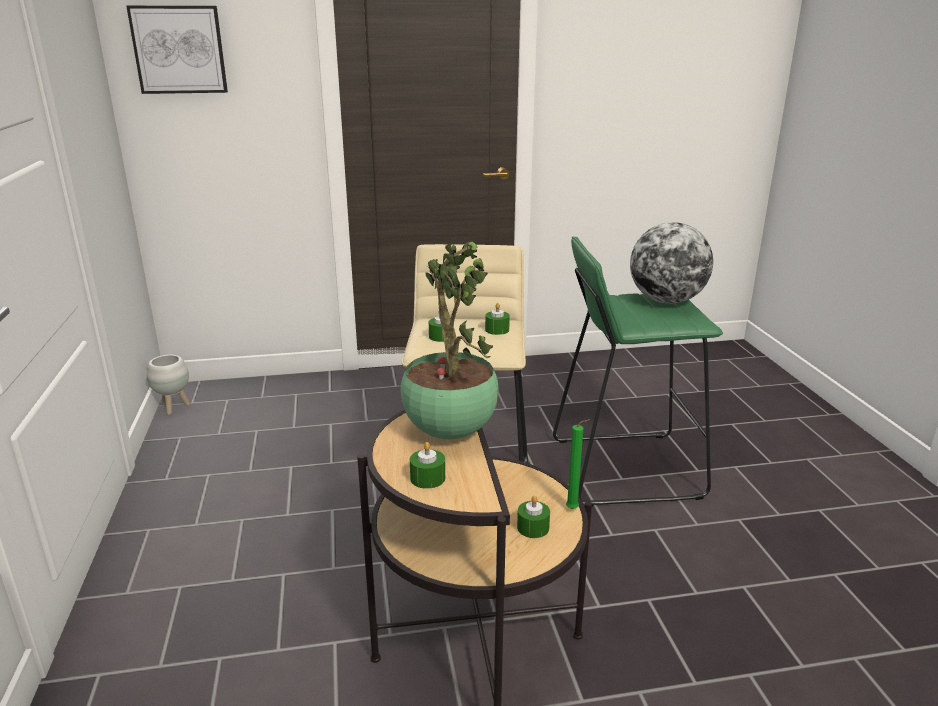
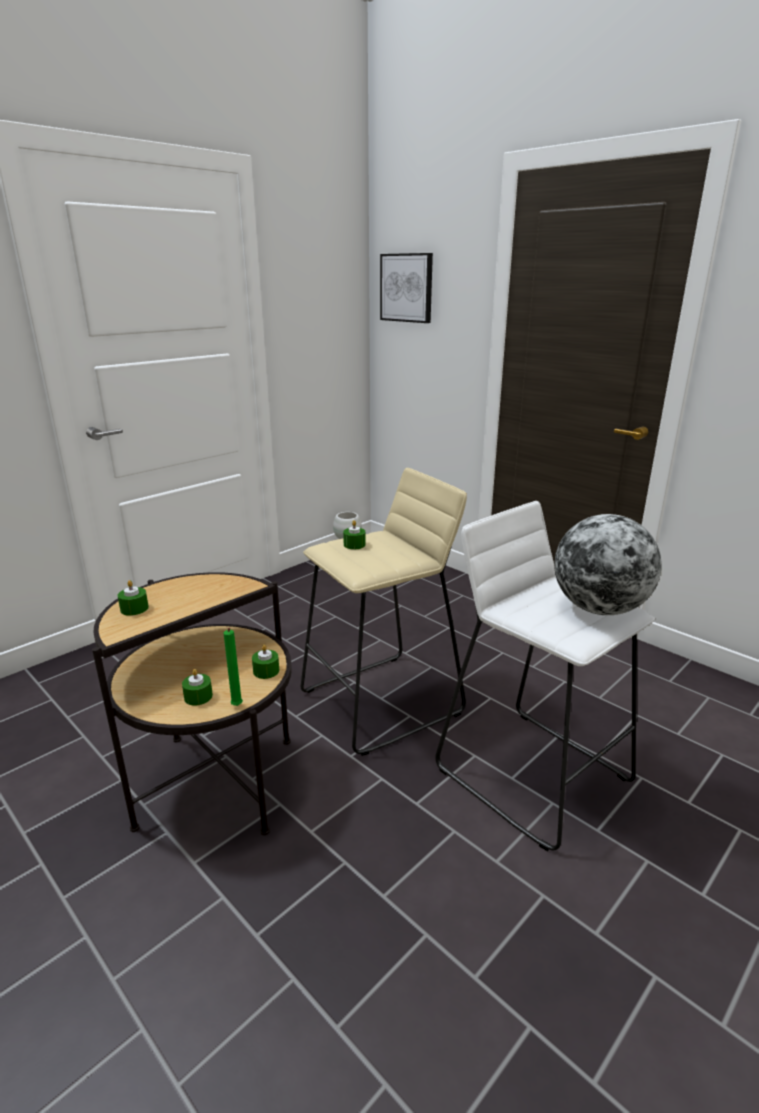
camera: 55 degrees right, 0 degrees up
(448, 431) = (207, 595): potted plant -> none
(497, 330) = (398, 558): green candle -> green candle (266, 671)
(624, 467) = (532, 772): green stool -> white stool

